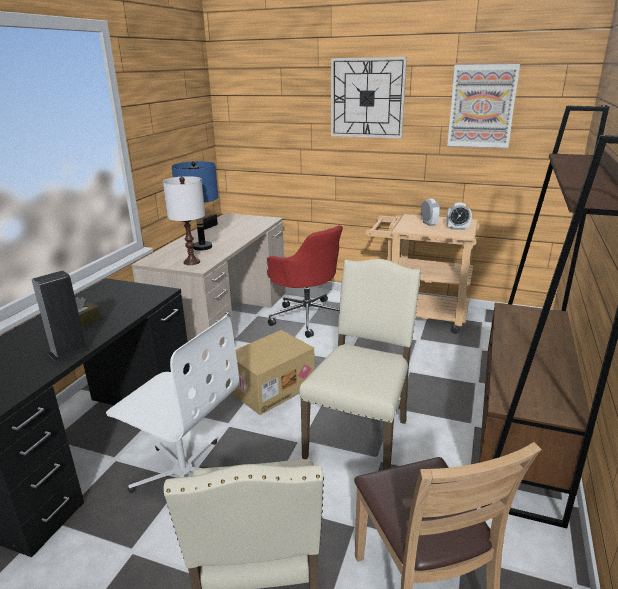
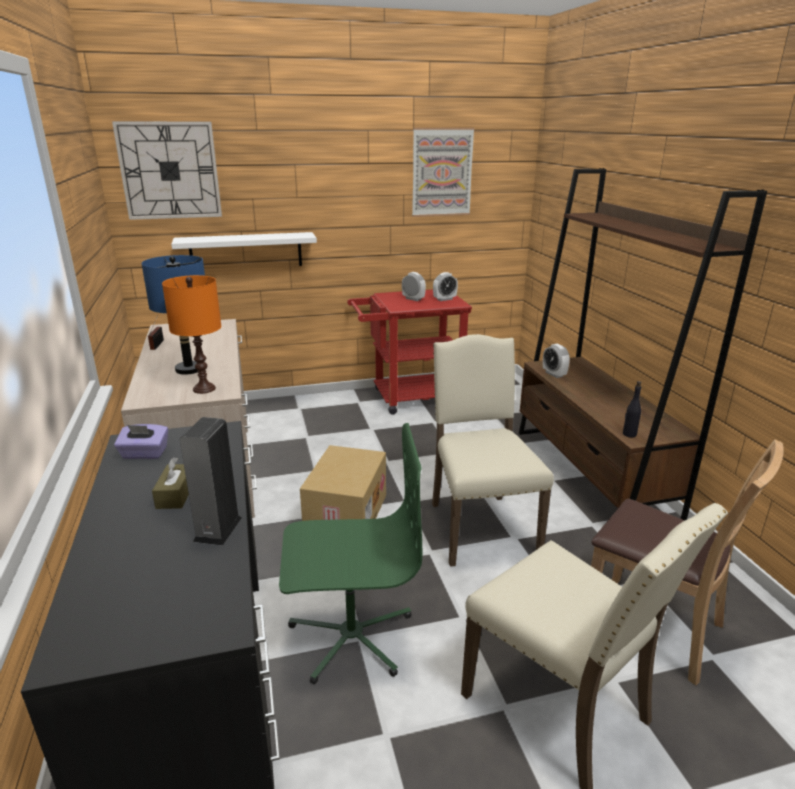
camera: 35 degrees left, 0 degrees up
(103, 294) = (144, 454): none -> purple tissue box
(183, 473) = (350, 635): white office chair -> green office chair
(192, 262) = (204, 389): white table lamp -> orange table lamp
(302, 165) = (246, 251): none -> white shelf
(307, 316) = (300, 430): red office chair -> none
(367, 98) = (321, 166): wall clock -> wall clock (170, 171)
(418, 314) = (409, 398): beige cart -> red cart
(506, 398) = (629, 434): none -> black bottle
(509, 320) = (554, 374): none -> alarm clock

